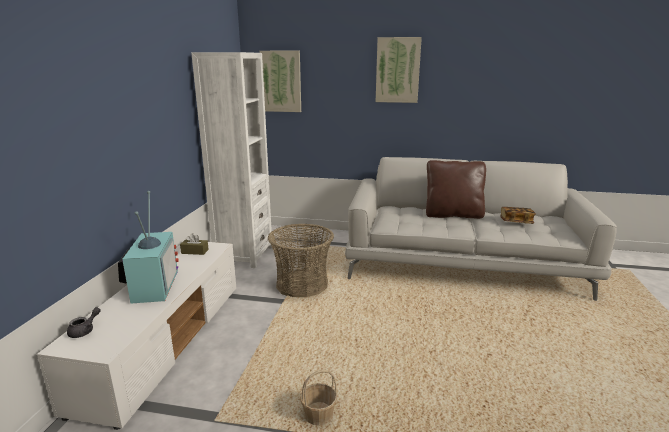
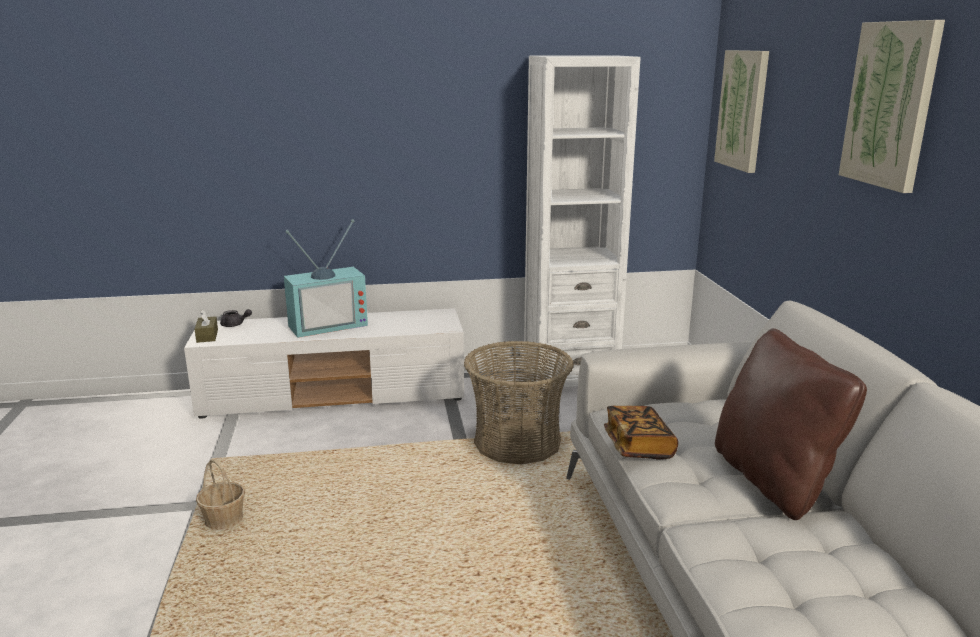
camera: 70 degrees right, 0 degrees up
(195, 251) = (423, 320): brown tissue box -> brown tissue box (207, 336)
(516, 222) = (829, 578): book -> book (638, 446)

